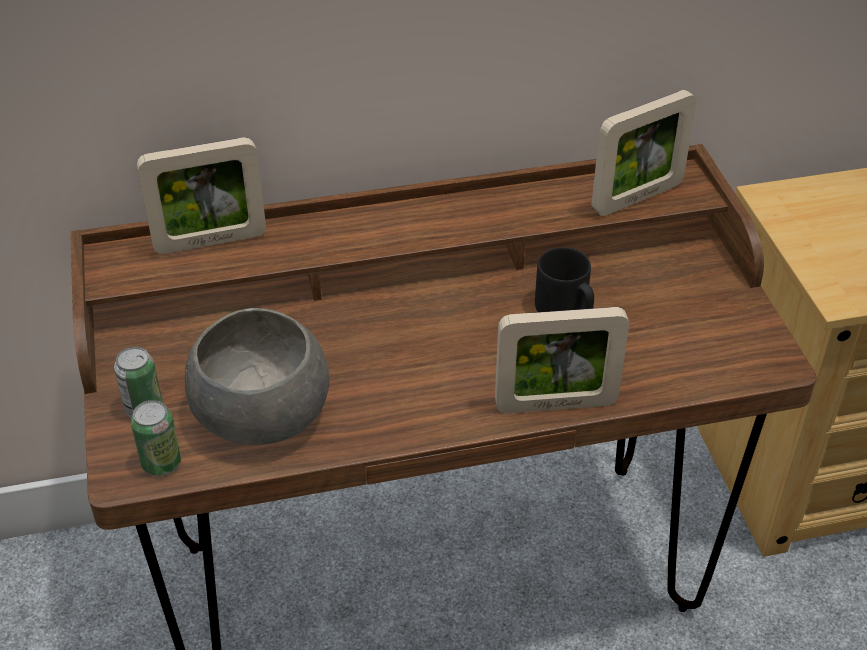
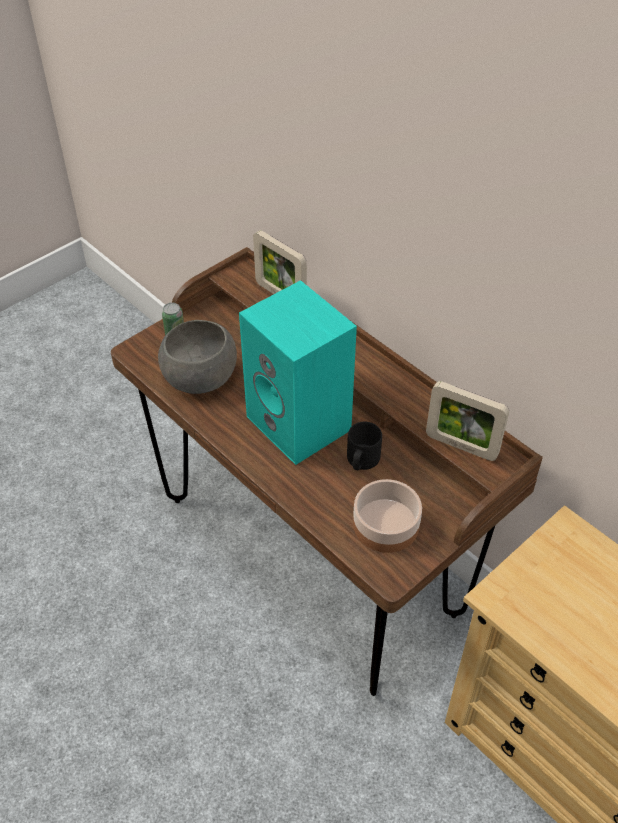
camera: 60 degrees right, 5 degrees up
(161, 463) = (147, 359): can -> none
(453, 340) = (301, 423): none -> turquoise speaker
(555, 404) = (283, 485): picture frame -> none
(688, 332) = (386, 524): none -> bowl

